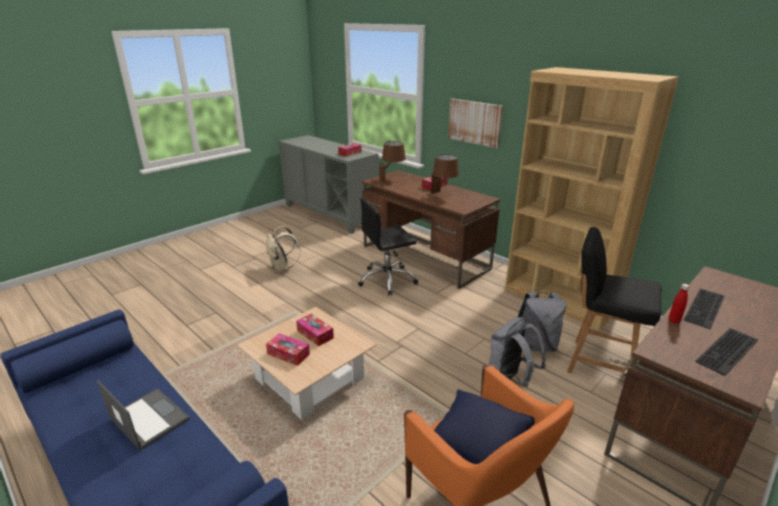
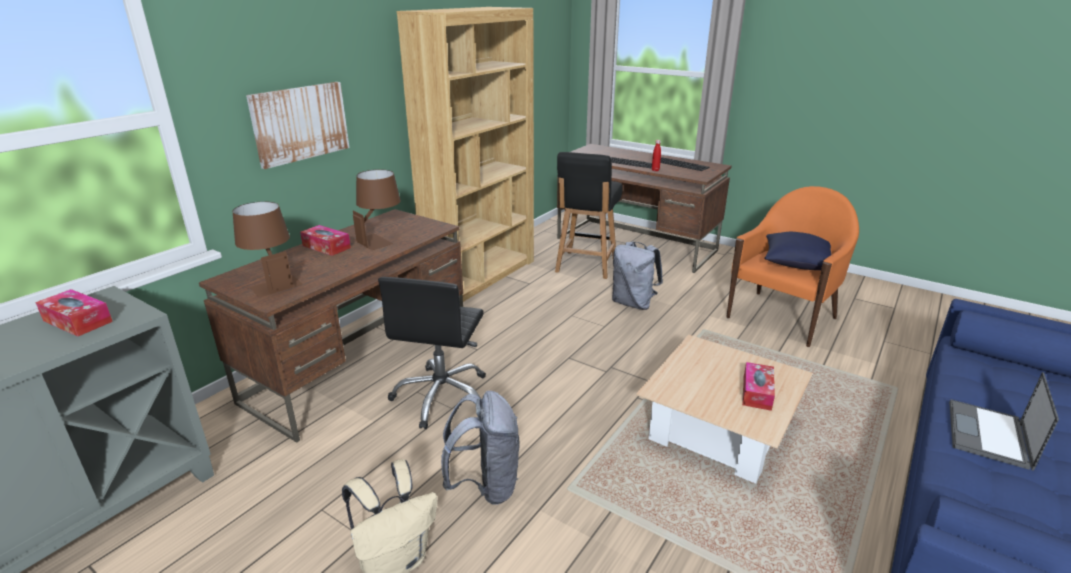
camera: 100 degrees left, 0 degrees up
(315, 334) = (702, 379): tissue box -> none
(387, 280) = (442, 396): black office chair -> black office chair turned 45 degrees clockwise
(536, 345) = (571, 289): grey backpack -> grey backpack (486, 485)

